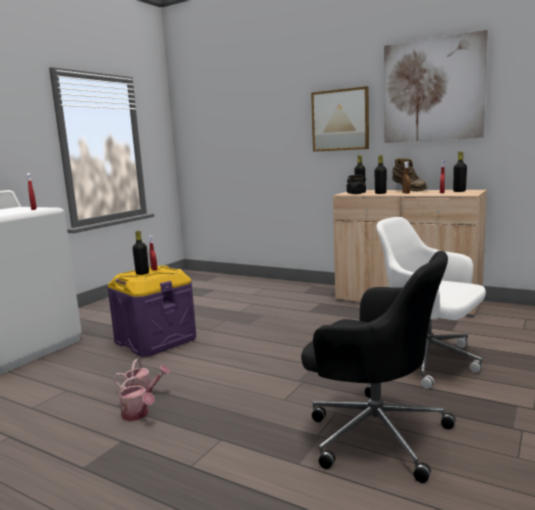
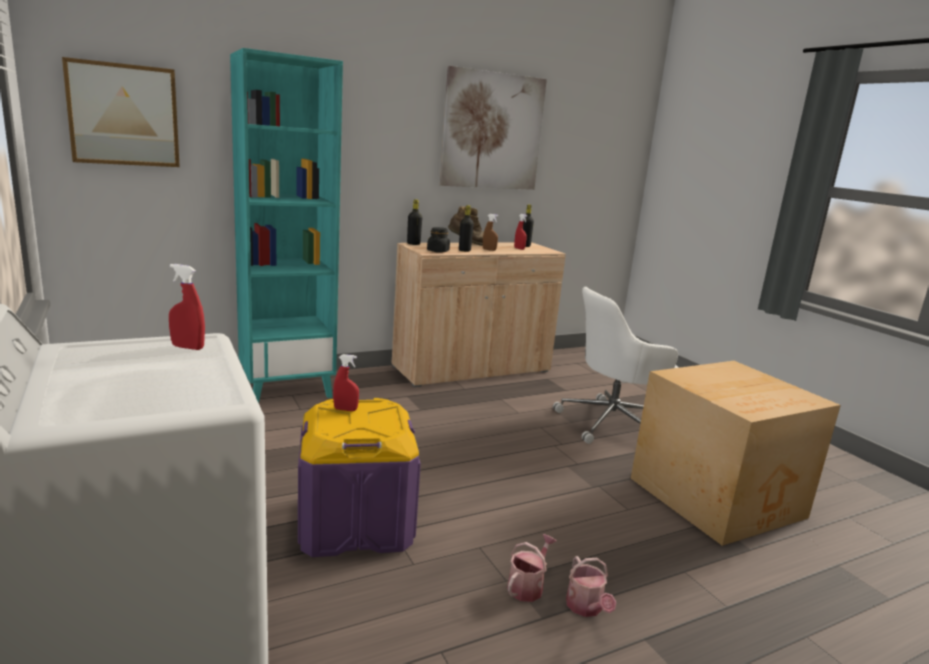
camera: 60 degrees left, 5 degrees up
(137, 415) = (586, 608): watering can -> watering can turned 90 degrees clockwise
(142, 273) = (355, 421): black bottle -> none
(268, 285) = (287, 389): none -> turquoise bookcase
(340, 120) = (385, 149): picture -> picture (124, 115)
(374, 432) = (719, 498): black office chair -> cardboard box

